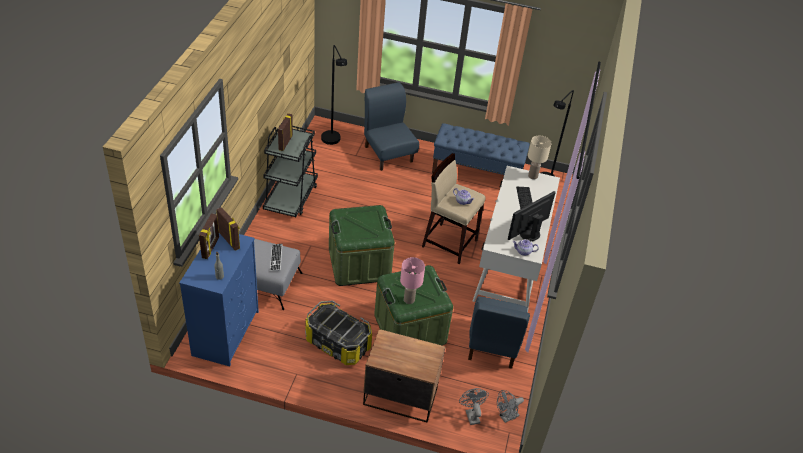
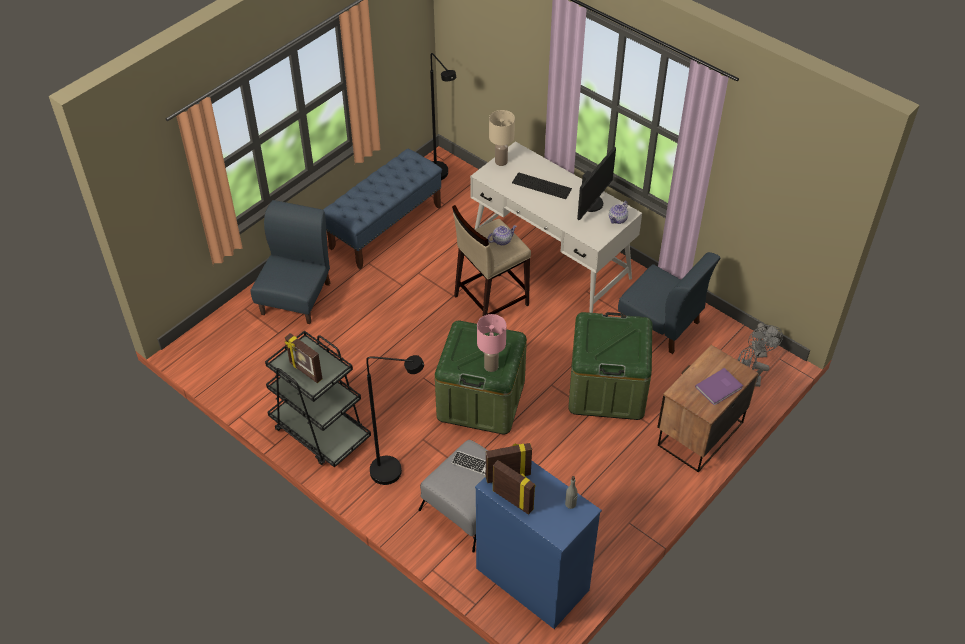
camera: 60 degrees left, 5 degrees up
(333, 142) = (234, 348): black floor lamp -> black floor lamp (395, 471)
(337, 343) = (599, 466): storage box -> none
(388, 154) = (296, 298): blue chair -> blue chair turned 105 degrees clockwise
(404, 361) = (720, 388): none -> purple book
(409, 300) = (625, 352): pink table lamp -> pink table lamp (491, 366)
(529, 233) = (592, 203): monitor -> monitor turned 135 degrees counterclockwise

